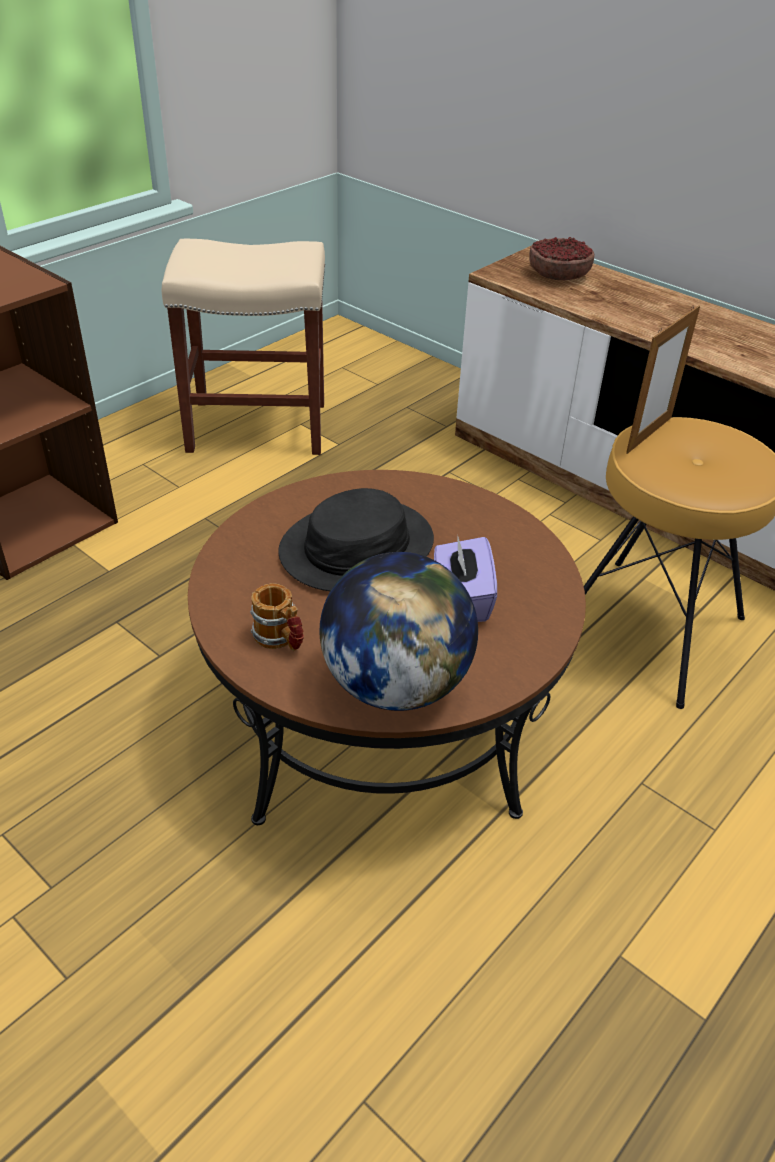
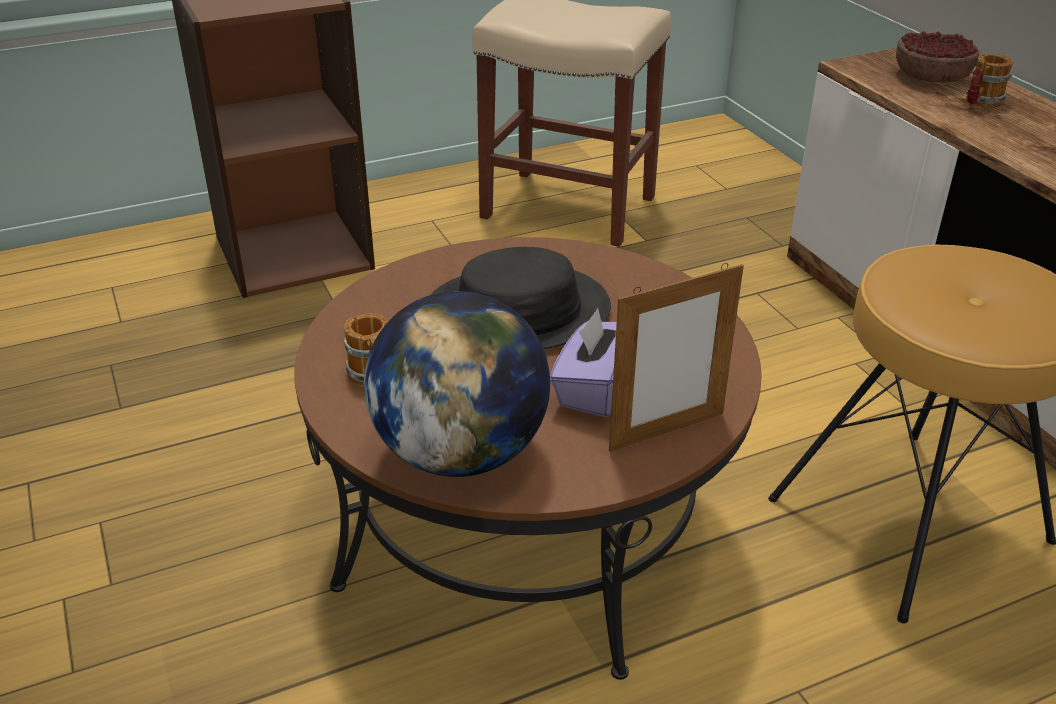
camera: 25 degrees right, 5 degrees down
(606, 293) = (980, 103): none -> mug
(649, 435) = (925, 258): picture frame -> picture frame (666, 431)

